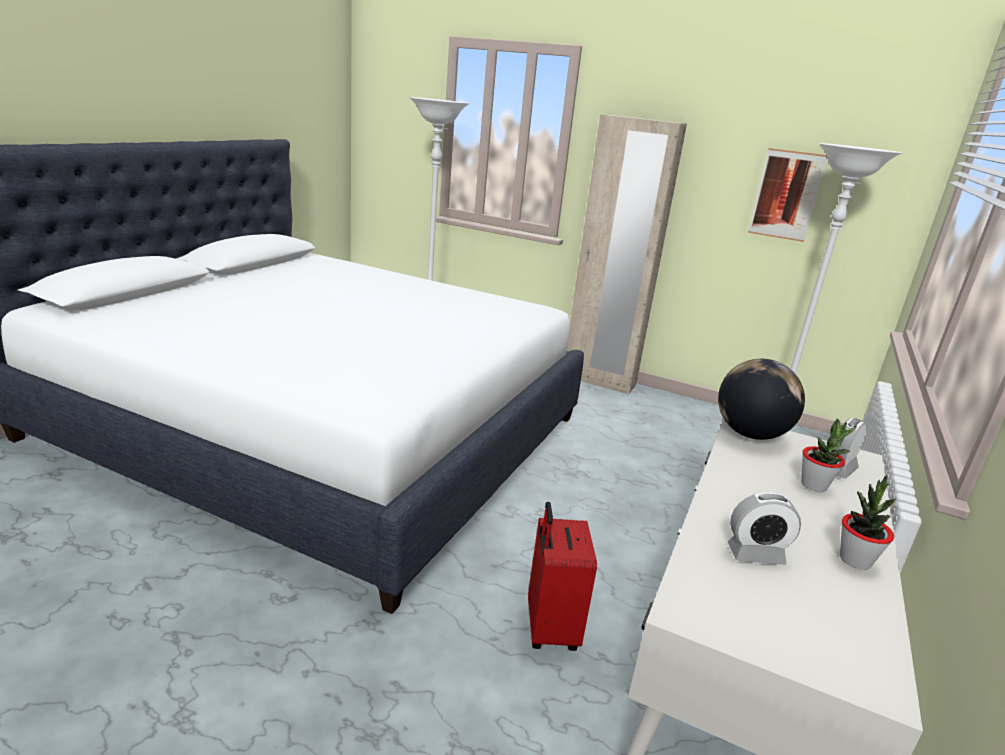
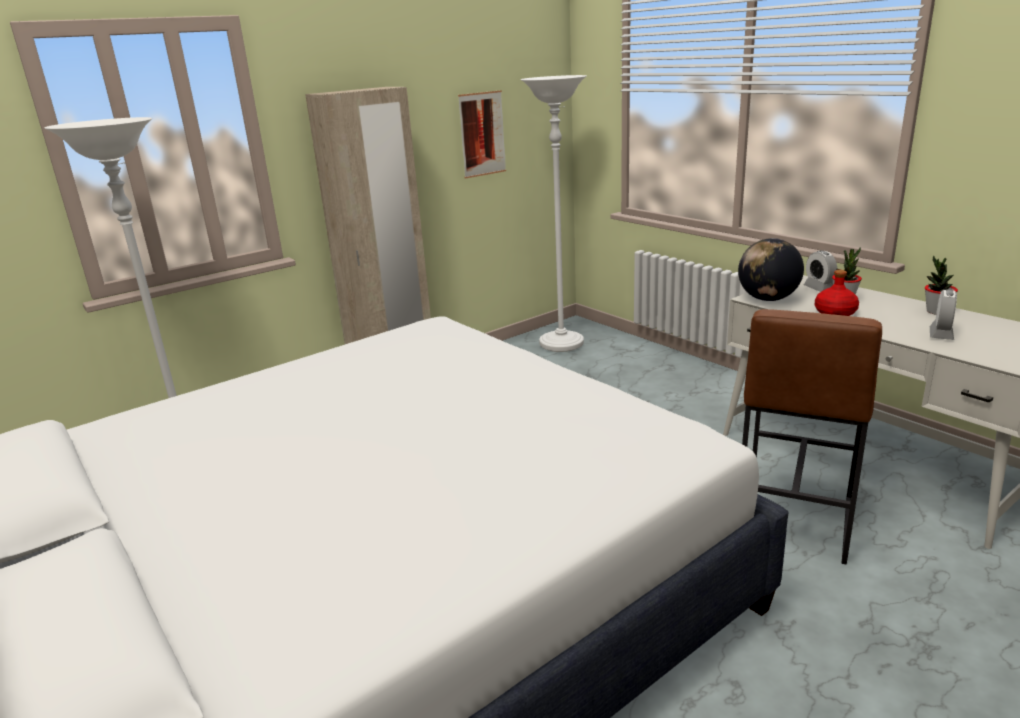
camera: 60 degrees left, 0 degrees up
(549, 628) = (793, 520): red suitcase -> brown stool
(752, 476) = (835, 313): none -> red bottle

